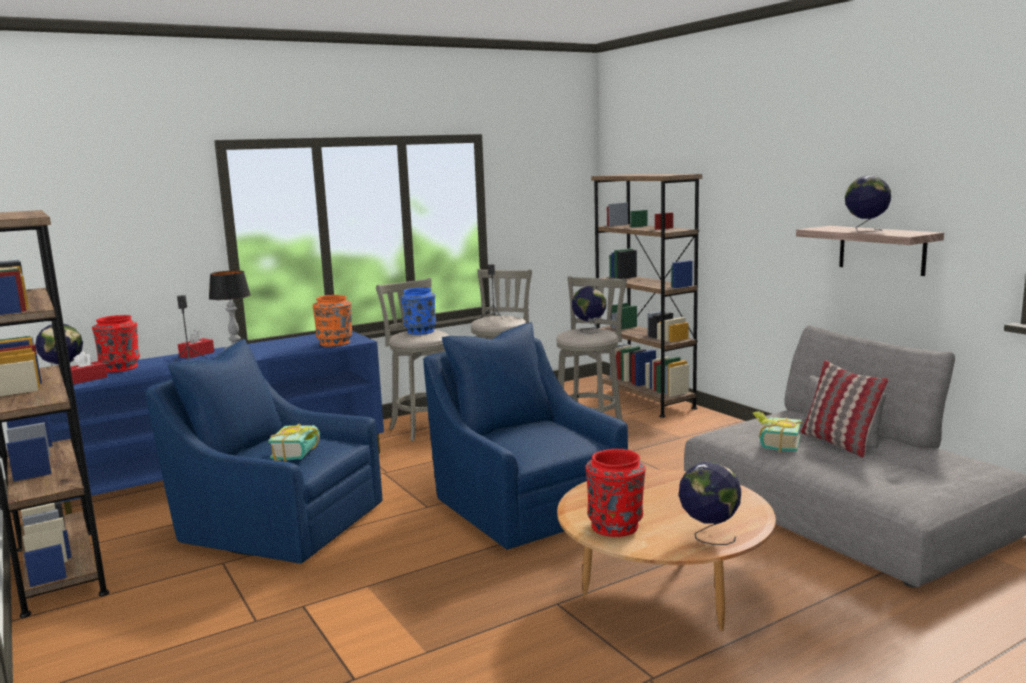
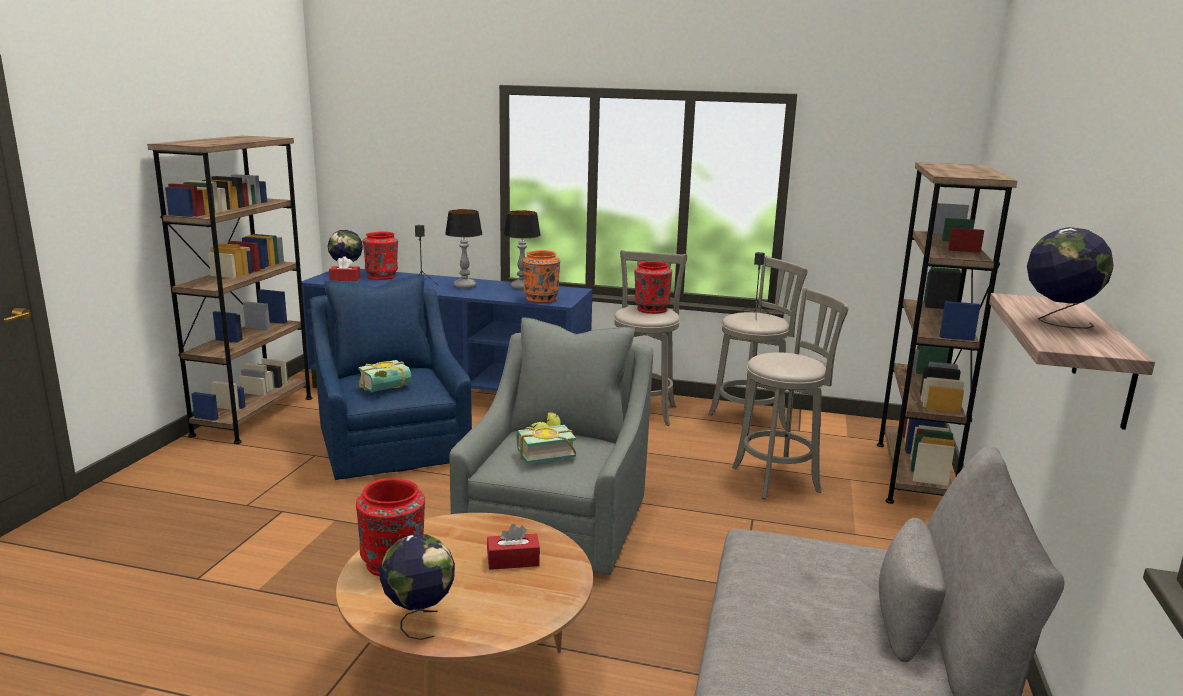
camera: 45 degrees right, 5 degrees up
(197, 354) = (444, 279): red tissue box -> red tissue box (513, 560)
(289, 341) = (521, 287): none -> table lamp
(420, 332) = (651, 309): blue vase -> red vase
(525, 505) = (558, 521): blue armchair -> grey armchair
(589, 330) = (795, 359): globe -> none
(775, 444) = (780, 583): book -> book (544, 453)
(838, 443) = (861, 626): pillow -> none

